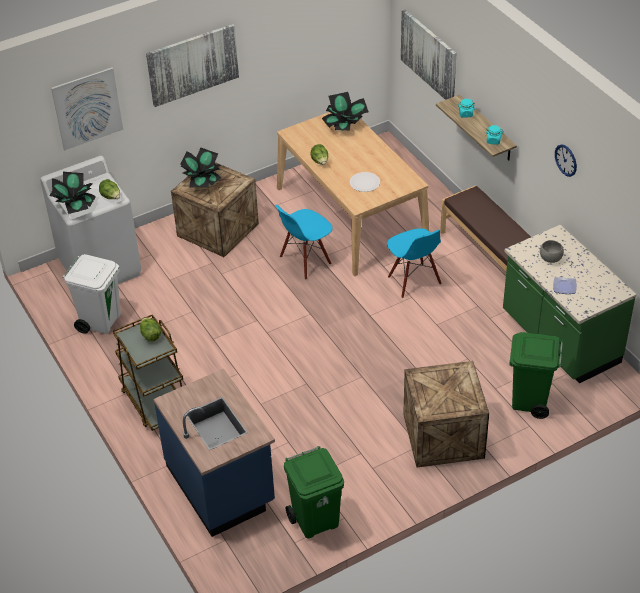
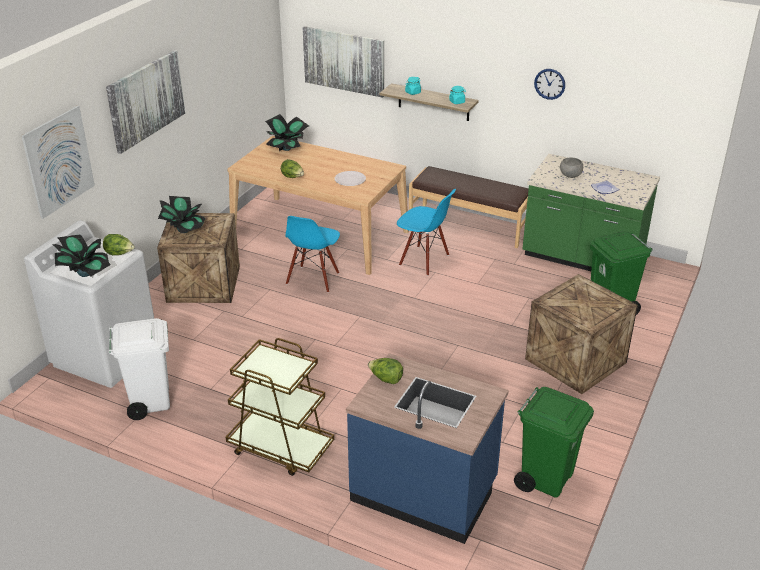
camera: 35 degrees left, 10 degrees down
(150, 335) = (273, 359): lettuce -> lettuce (386, 379)

